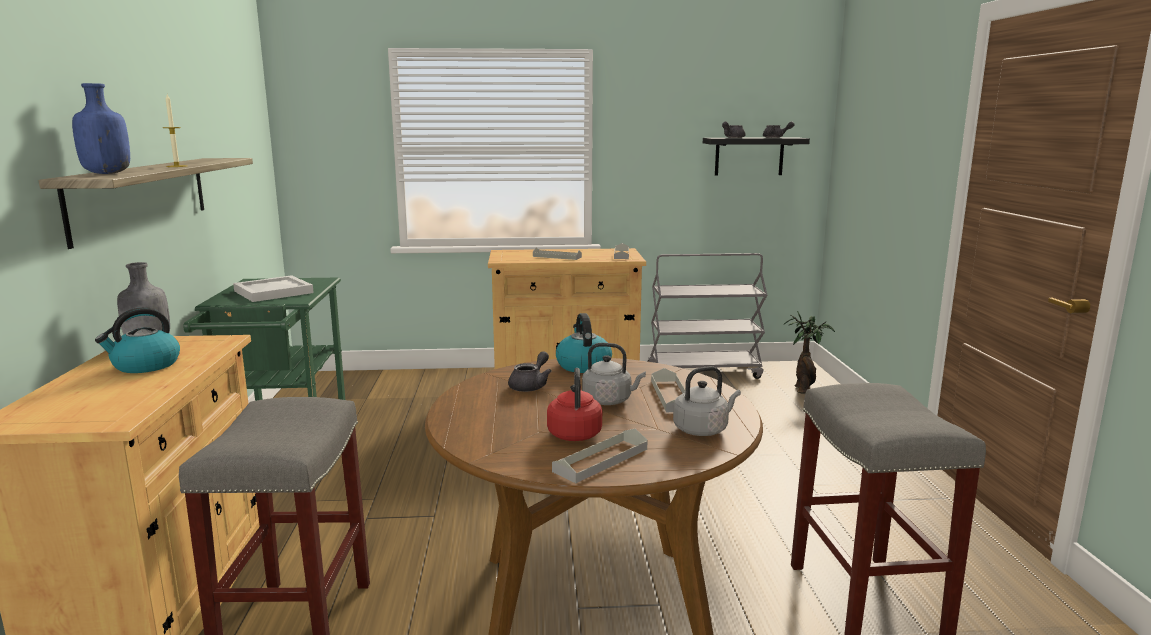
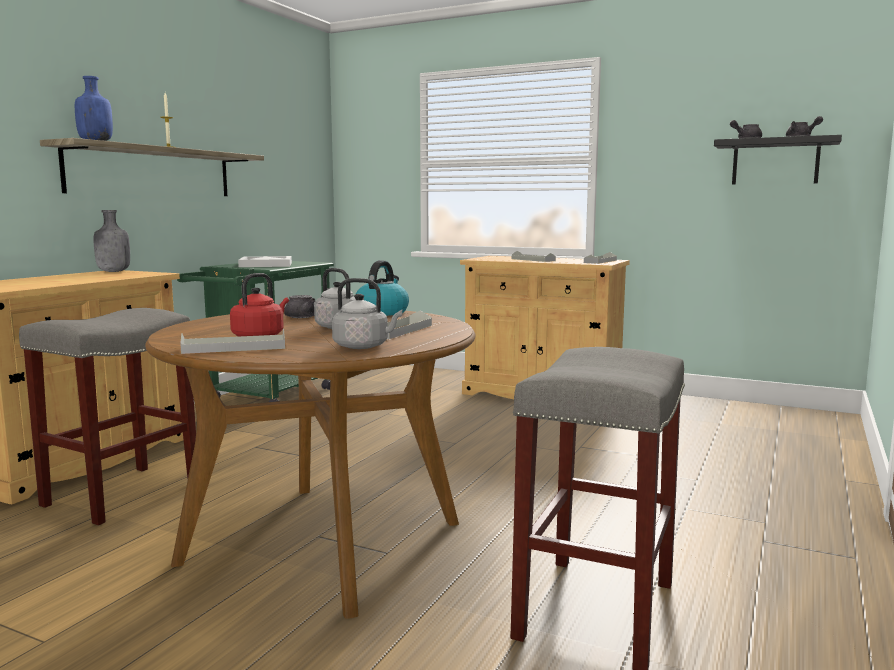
camera: 30 degrees right, 5 degrees down
(145, 365) = (81, 277): kettle -> none
(704, 372) = (703, 405): grey cart -> none
(804, 389) = (807, 435): potted plant -> none

